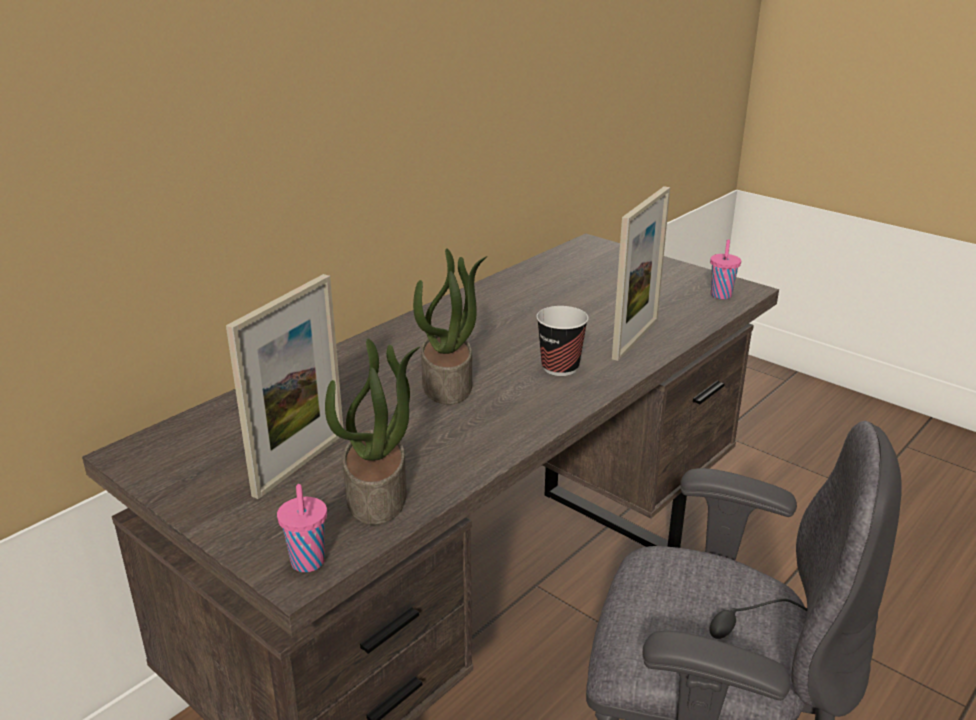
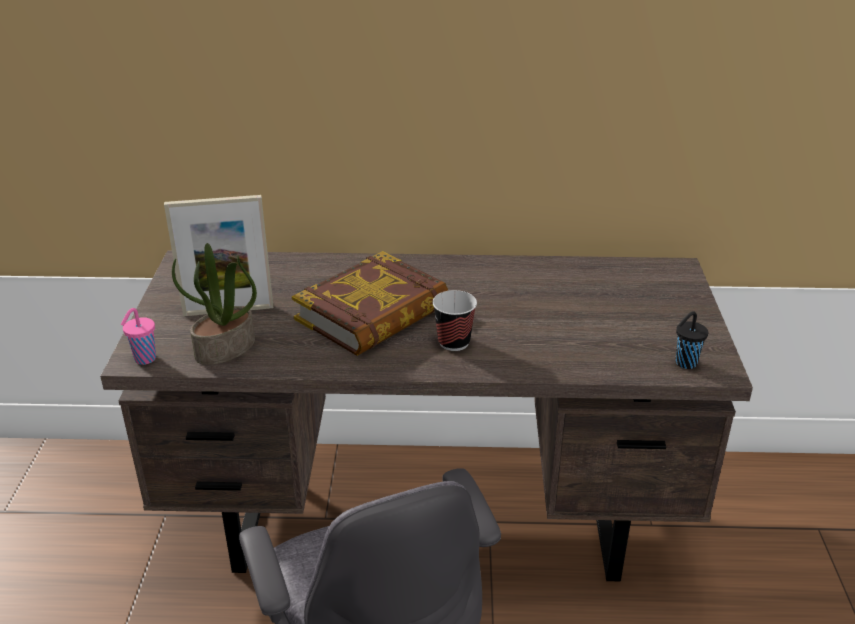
camera: 50 degrees right, 5 degrees up
(448, 385) = (373, 313): potted plant -> book
(635, 339) = (543, 354): picture frame -> none
(721, 296) = (684, 363): pink cup -> black cup

